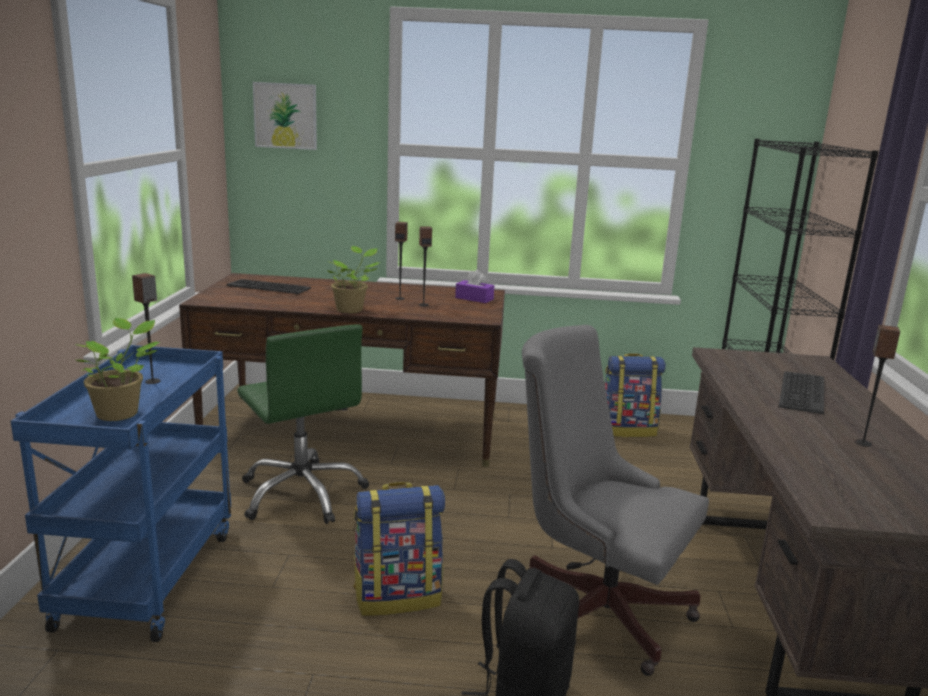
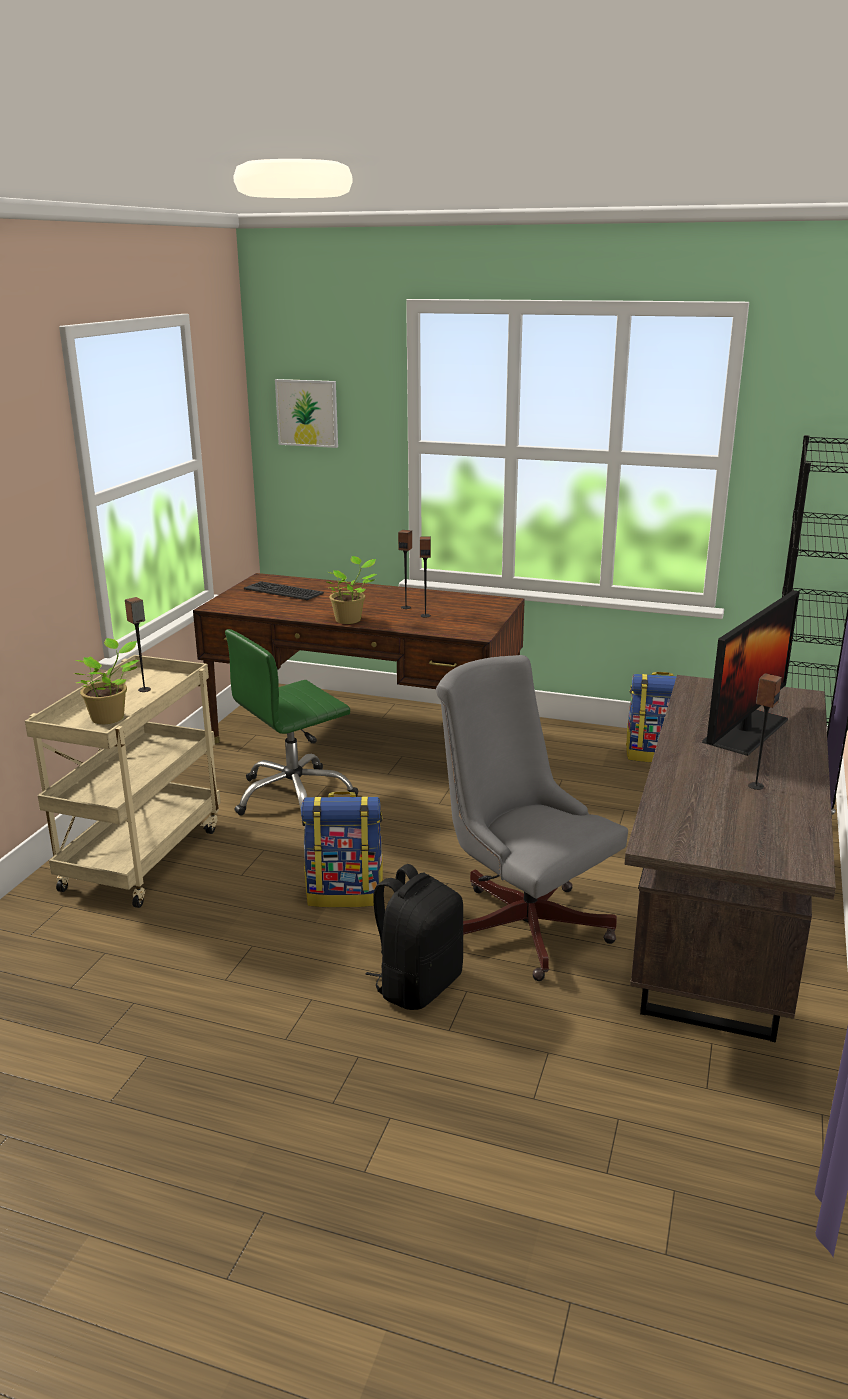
camera: 15 degrees right, 5 degrees up
(147, 576) = (142, 856): blue cart -> beige cart
(302, 493) = (294, 796): green office chair -> green office chair turned 75 degrees clockwise
(474, 298) = (483, 609): purple tissue box -> none
(801, 392) = (745, 731): keyboard -> monitor

